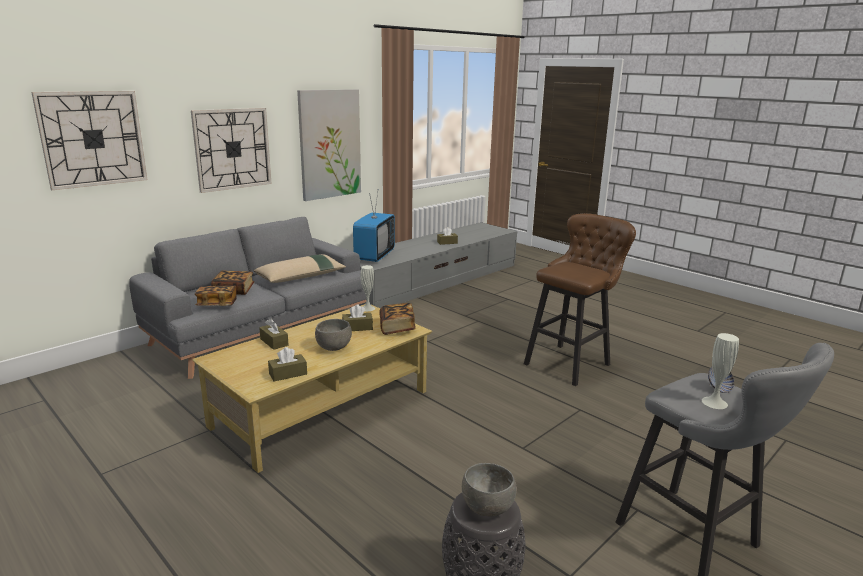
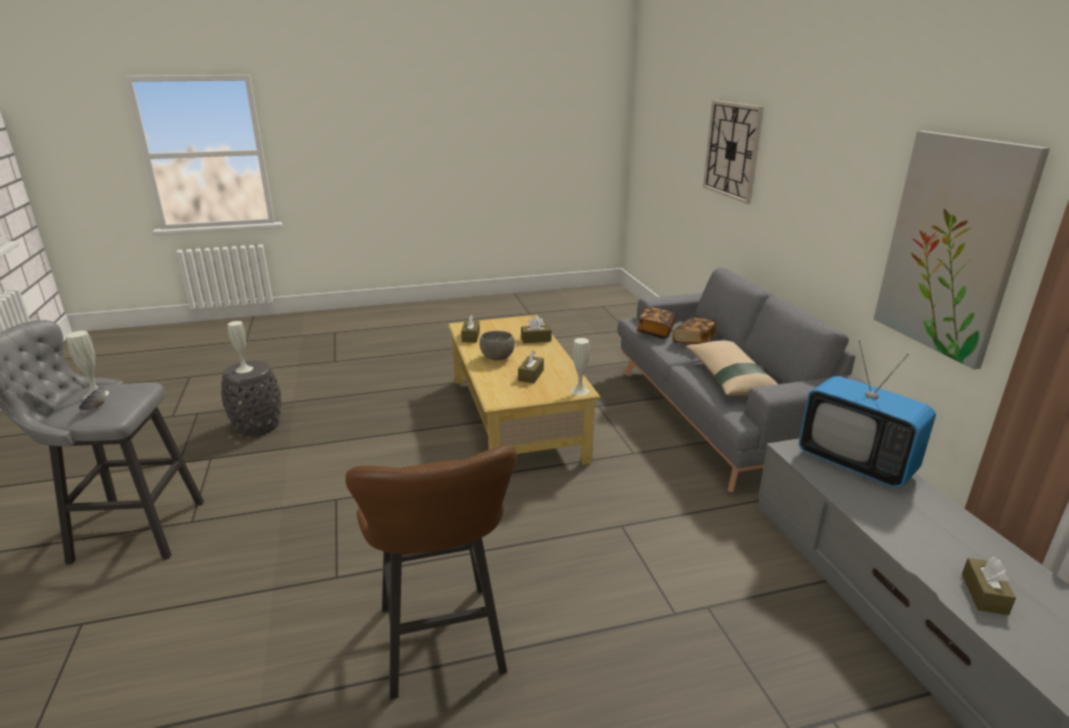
camera: 120 degrees right, 5 degrees up
(232, 149) = (820, 199): wall clock -> none
(397, 328) = (509, 393): book -> none
(488, 508) = (244, 369): grey bowl -> white vase

